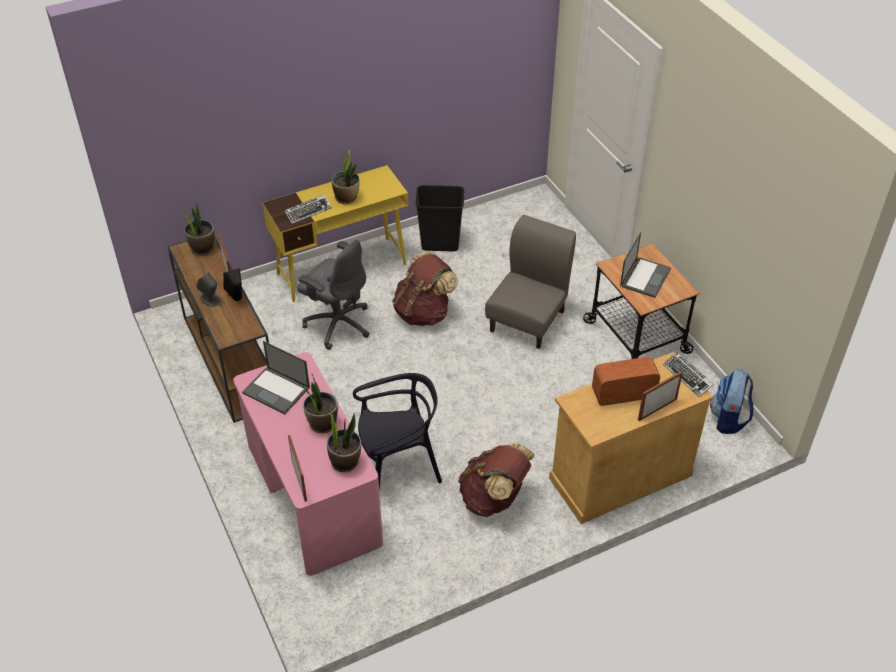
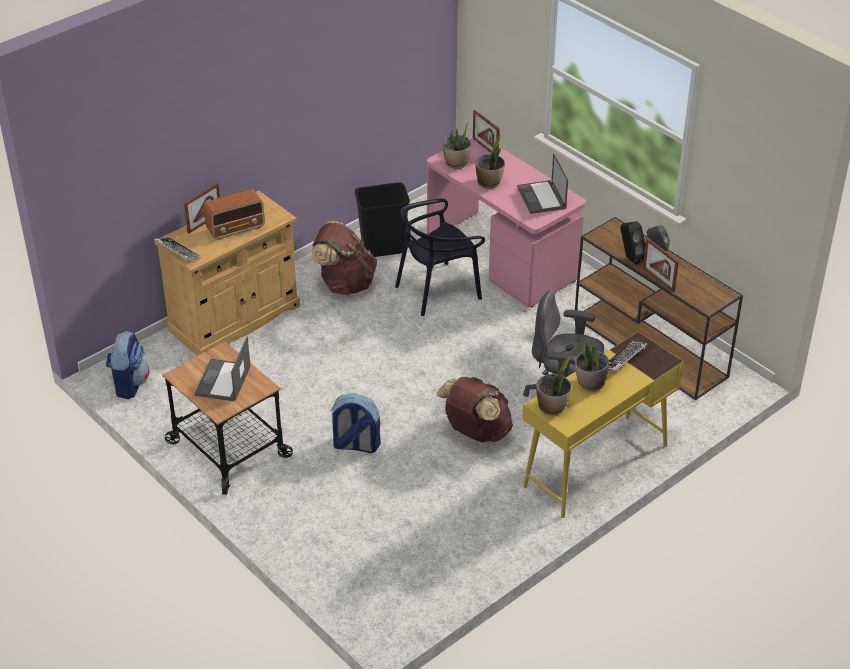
camera: 165 degrees right, 5 degrees down
(202, 248) = (705, 299): potted plant -> potted plant (552, 407)
(277, 390) = (542, 198): laptop -> laptop turned 120 degrees counterclockwise
(440, 243) = (493, 523): black trash can -> black trash can (382, 249)
(528, 320) = (355, 445): grey chair -> backpack

